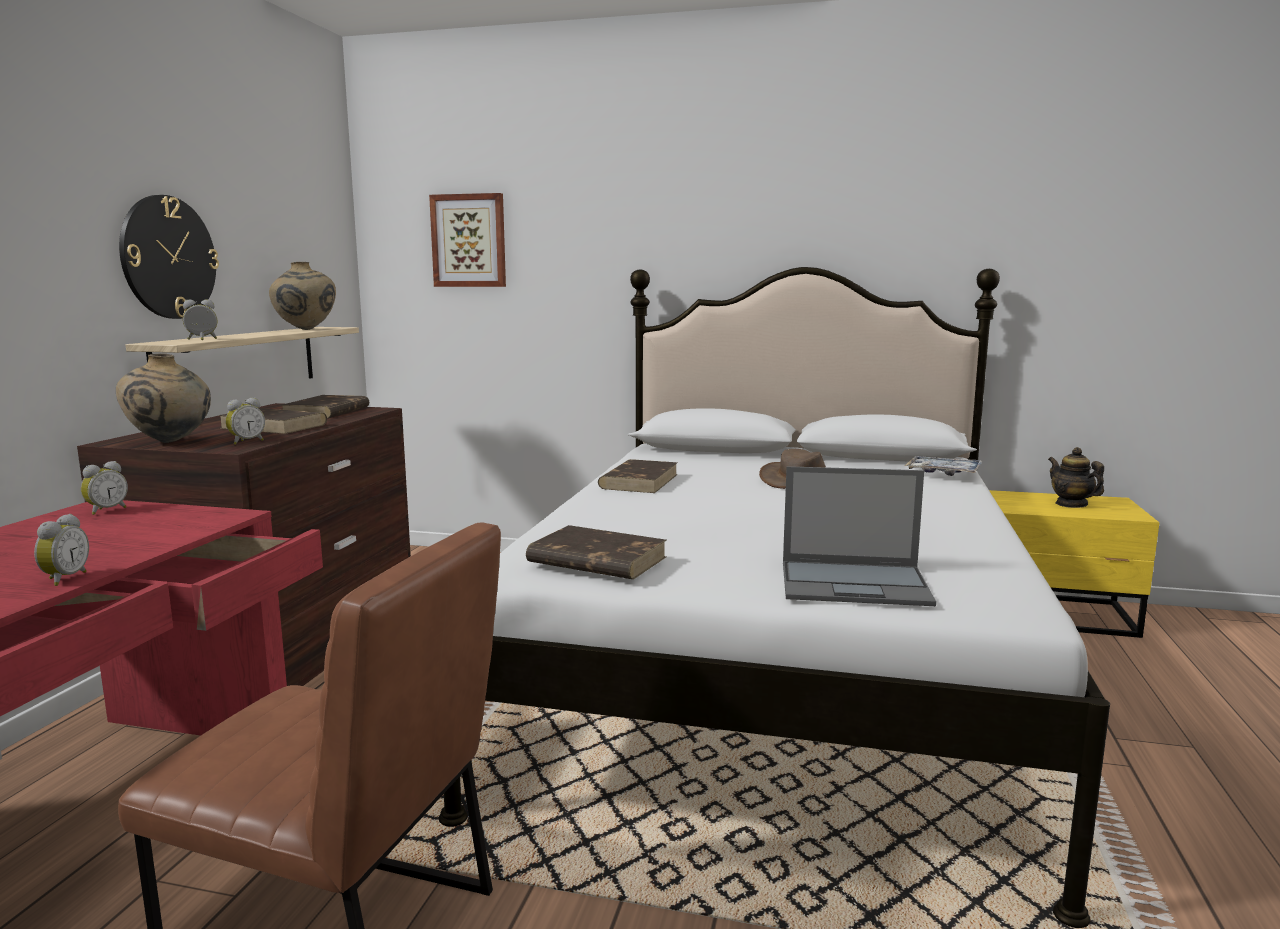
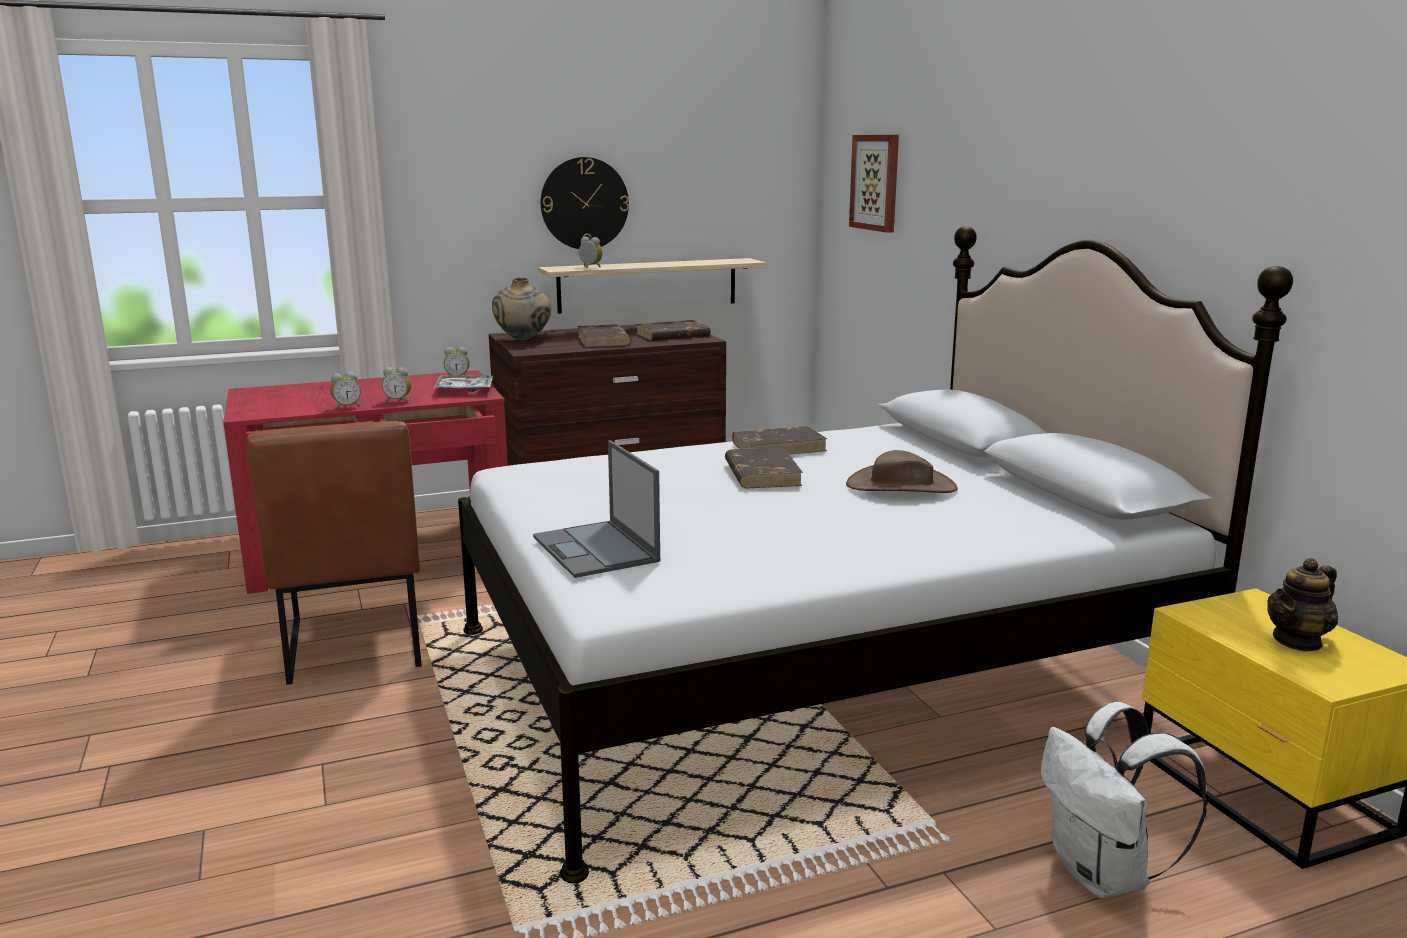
camera: 55 degrees right, 5 degrees up
(246, 442) = (548, 348): alarm clock -> alarm clock (398, 401)
(305, 330) = (709, 262): beige vase -> none
(596, 560) = (540, 480): brown book -> brown book (762, 473)
(943, 473) = (1057, 527): tray -> tray (464, 389)
(1071, 504) = (1297, 641): teapot -> teapot turned 150 degrees counterclockwise
(1134, 689) = (1104, 875): none -> white backpack

